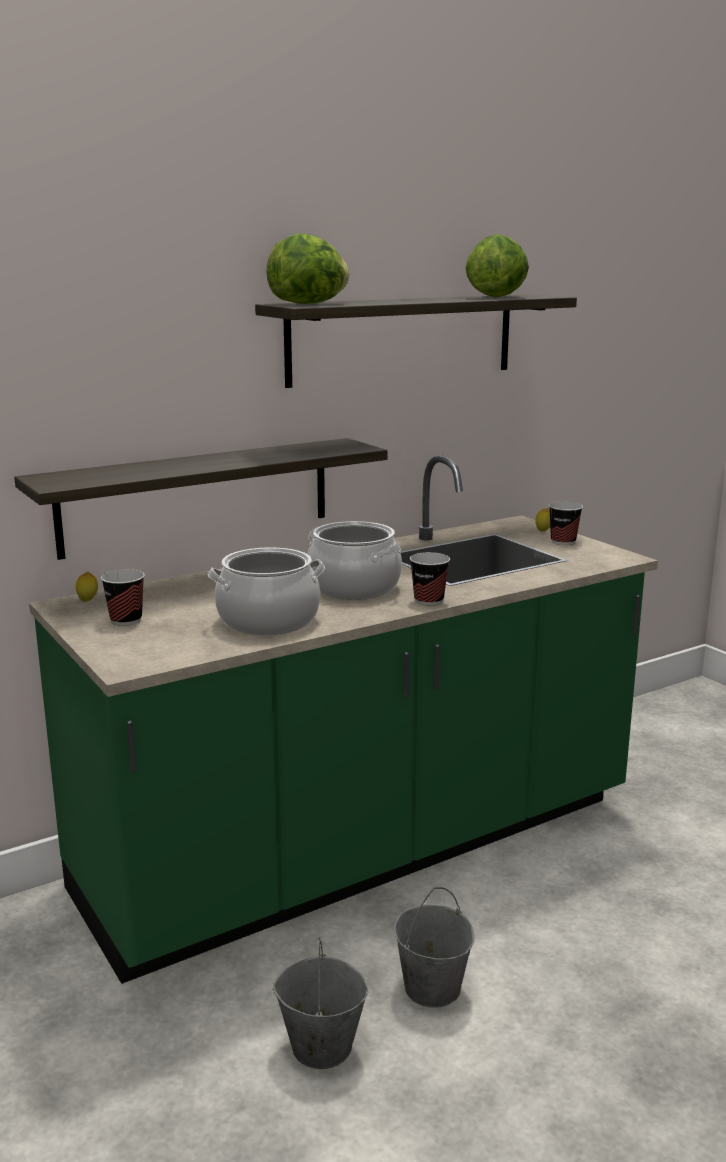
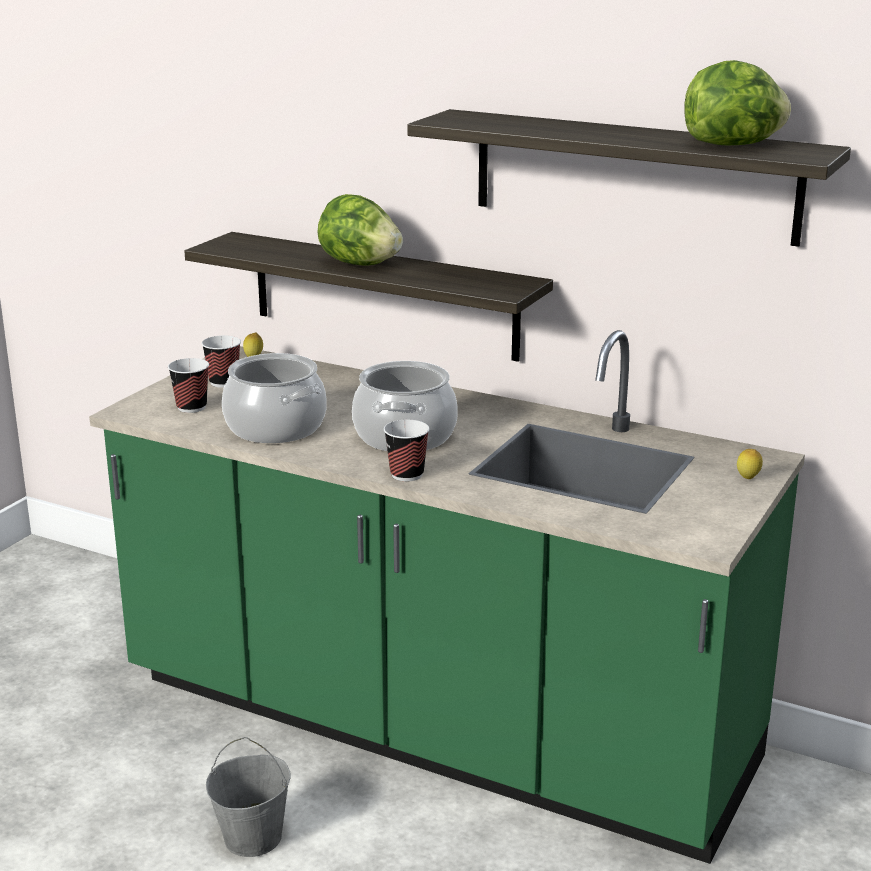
camera: 60 degrees right, 5 degrees up
(309, 303) = (474, 118): lettuce -> lettuce (359, 264)
(321, 1047) = (139, 801): grey bucket -> none
(563, 541) = (720, 497): cup -> cup (191, 407)

